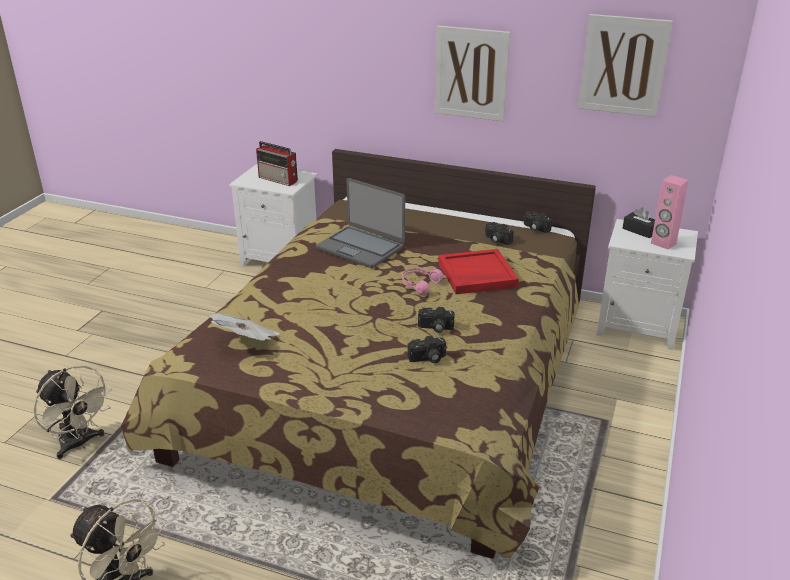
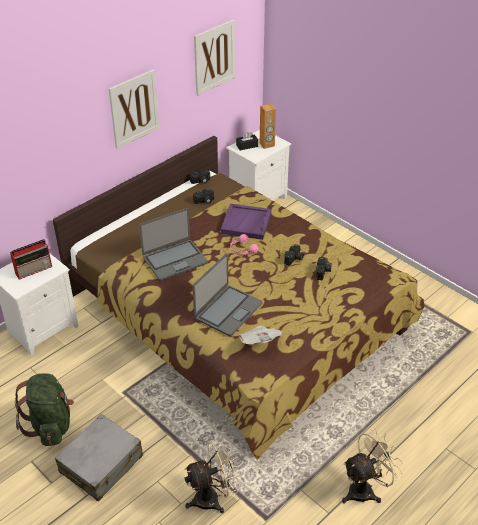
camera: 65 degrees left, 10 degrees up
(109, 351) = (102, 464): none -> grey suitcase
(152, 305) = (50, 425): none -> green backpack
(293, 304) = (228, 311): none -> laptop
(476, 275) = (246, 223): red tray -> purple tray
(663, 243) = (267, 145): pink speaker -> brown speaker

